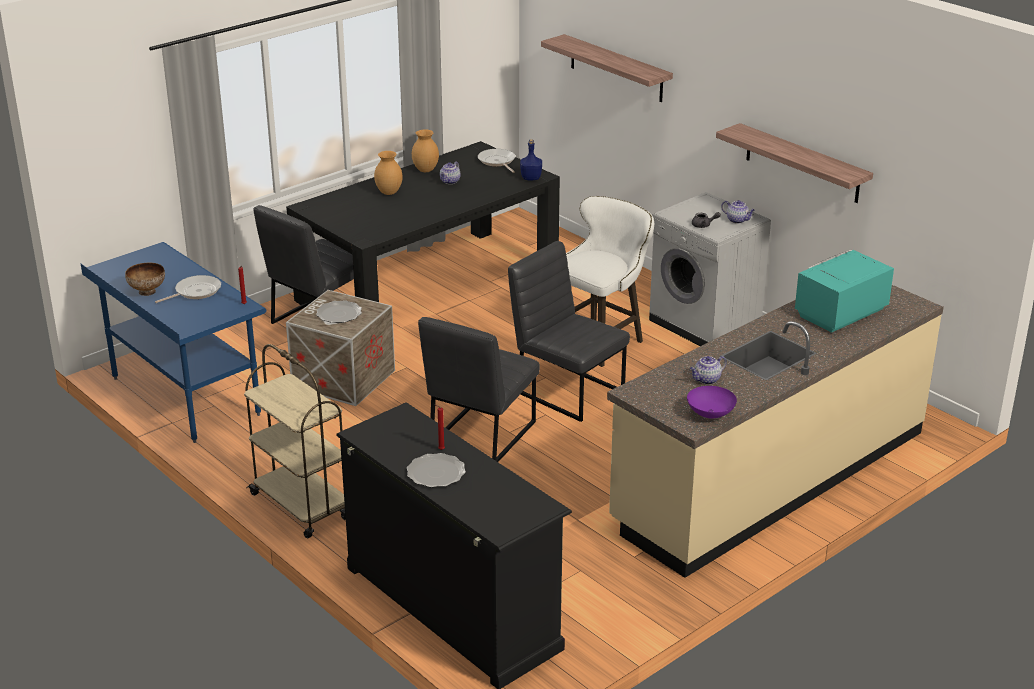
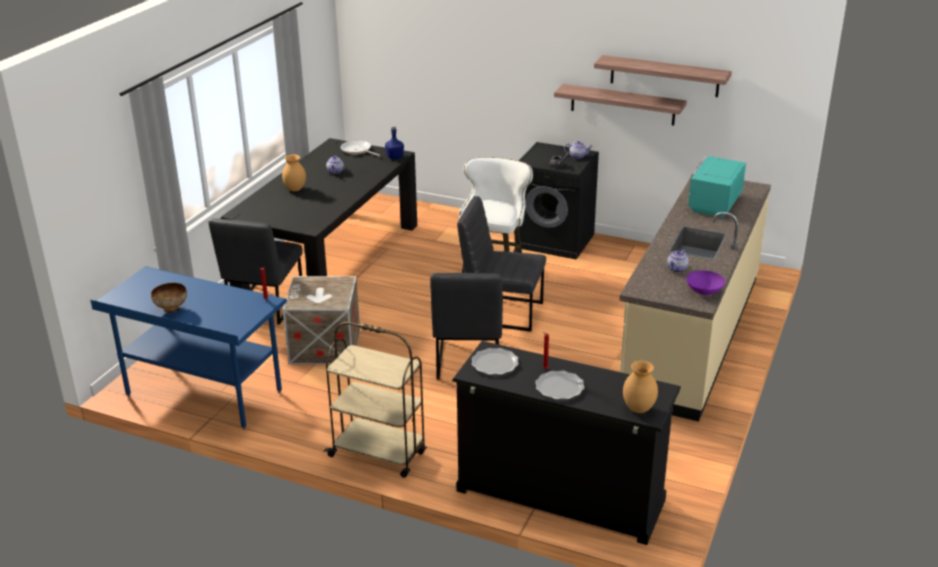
camera: 25 degrees left, 0 degrees up
(195, 292) = (214, 299): frying pan -> none
(339, 314) = (321, 292): plate -> plate (495, 363)
(425, 170) = (307, 167): brown vase -> brown vase (638, 409)
(616, 68) = (440, 60): shelf -> shelf (664, 76)
(703, 325) = (554, 242): white washing machine -> black washing machine

